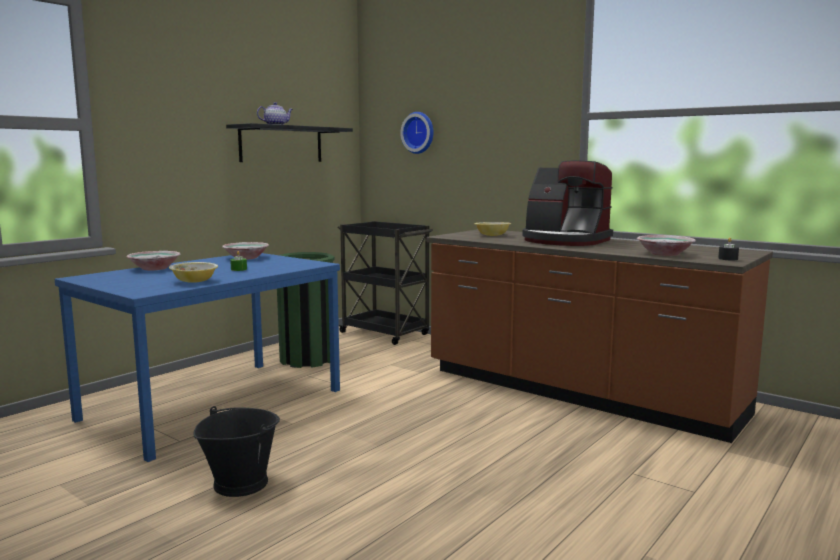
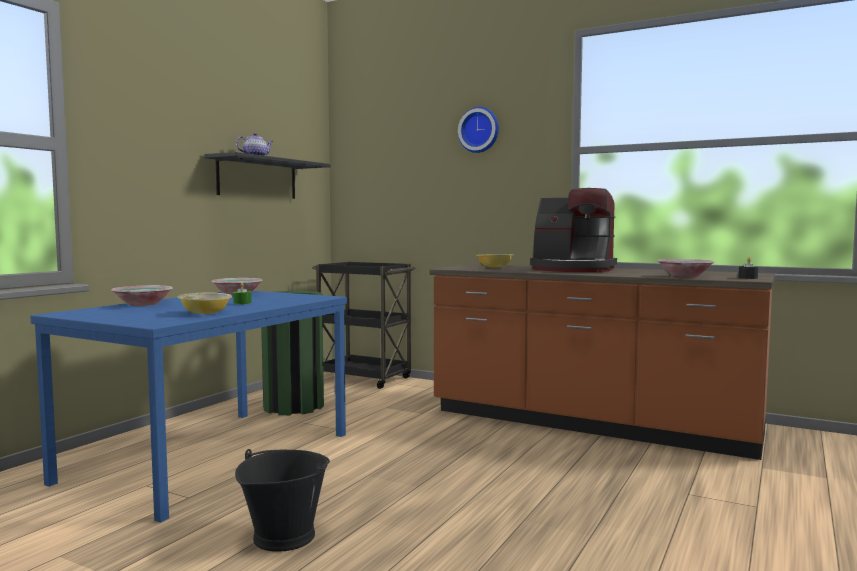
camera: 10 degrees left, 5 degrees down
(419, 133) = (398, 169): wall clock -> wall clock (479, 130)

